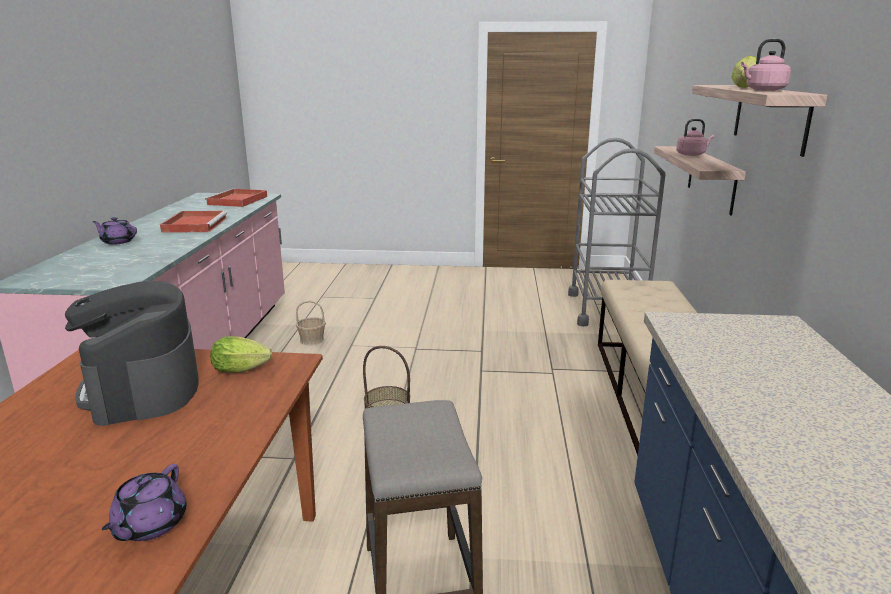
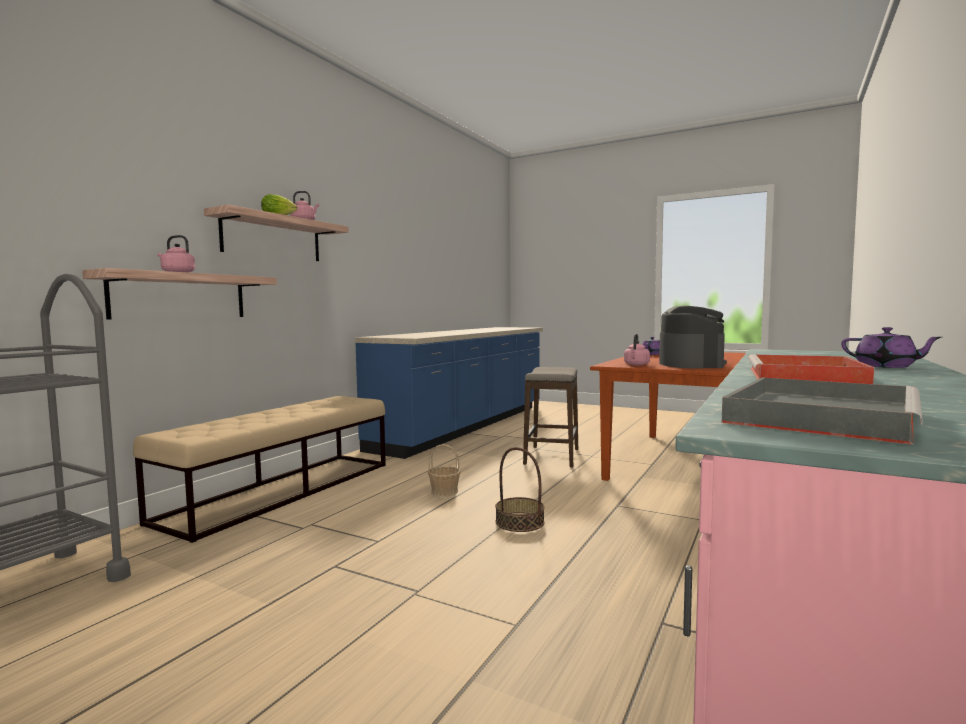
camera: 155 degrees left, 15 degrees down
(237, 201) = (820, 415): red tray -> grey tray
(244, 370) = (636, 365): lettuce -> pink kettle
(312, 340) = (590, 659): basket -> basket (444, 491)

